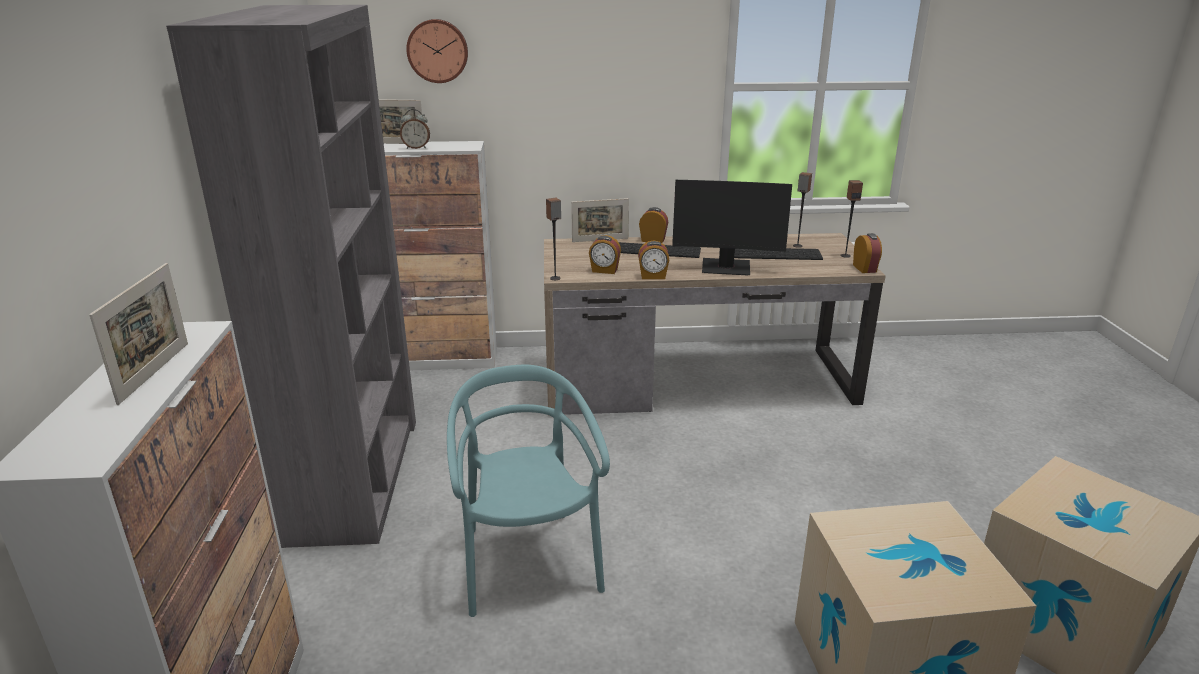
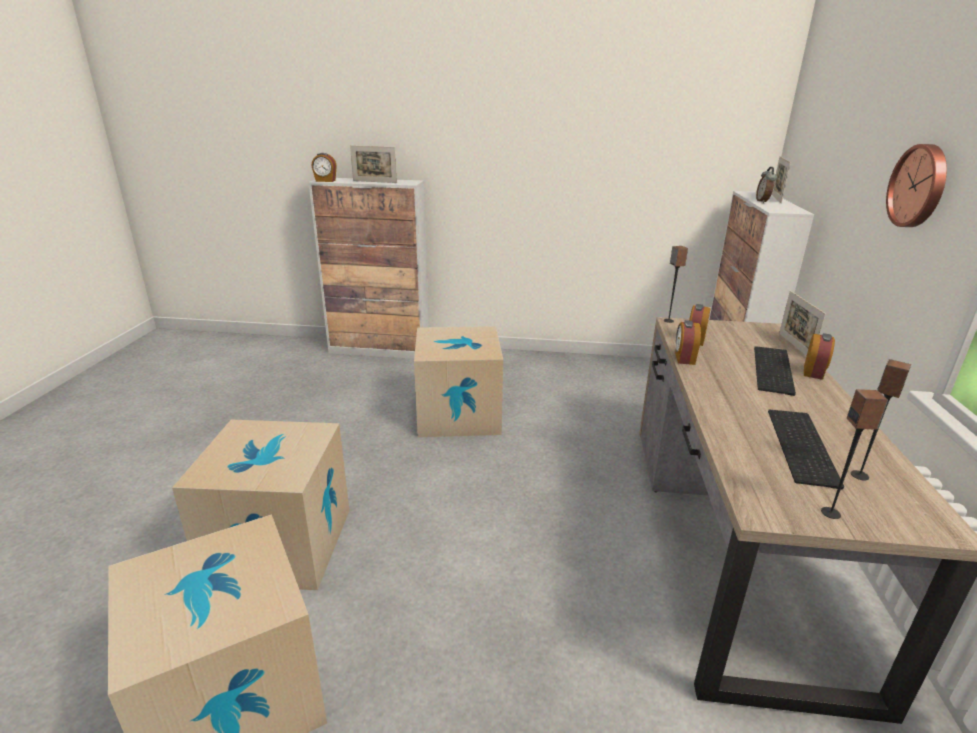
camera: 100 degrees right, 0 degrees up
(356, 477) = (559, 366): grey bookcase -> none
(437, 51) = (828, 119): wall clock -> wall clock (919, 186)
(527, 563) = (458, 414): turquoise chair -> cardboard box
(726, 268) = (725, 400): monitor -> none
(865, 268) = (767, 515): alarm clock -> alarm clock (325, 181)

